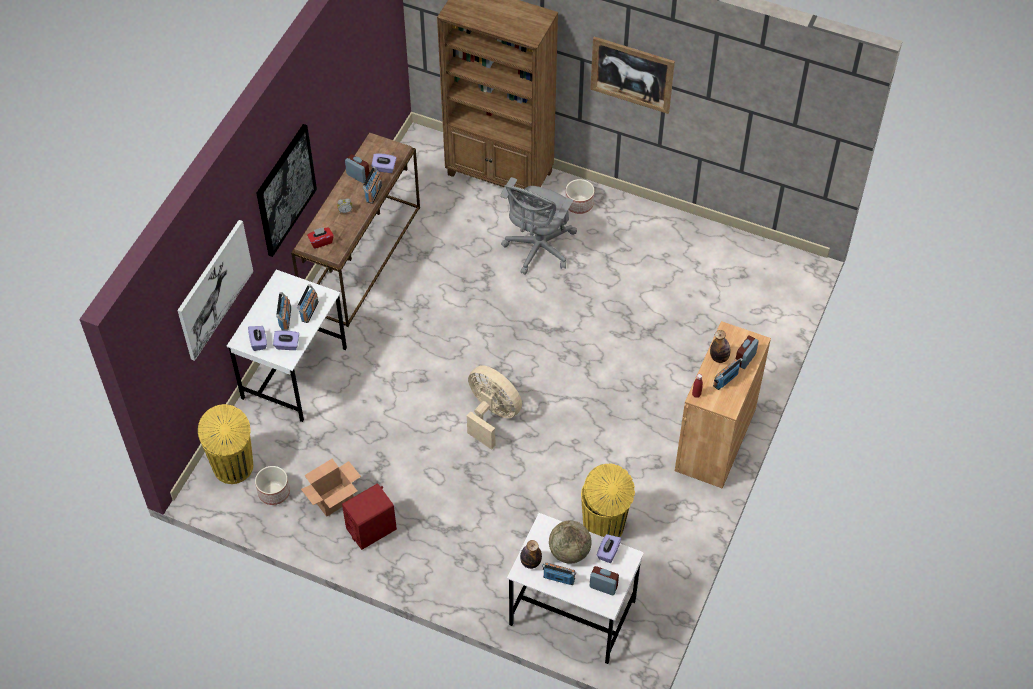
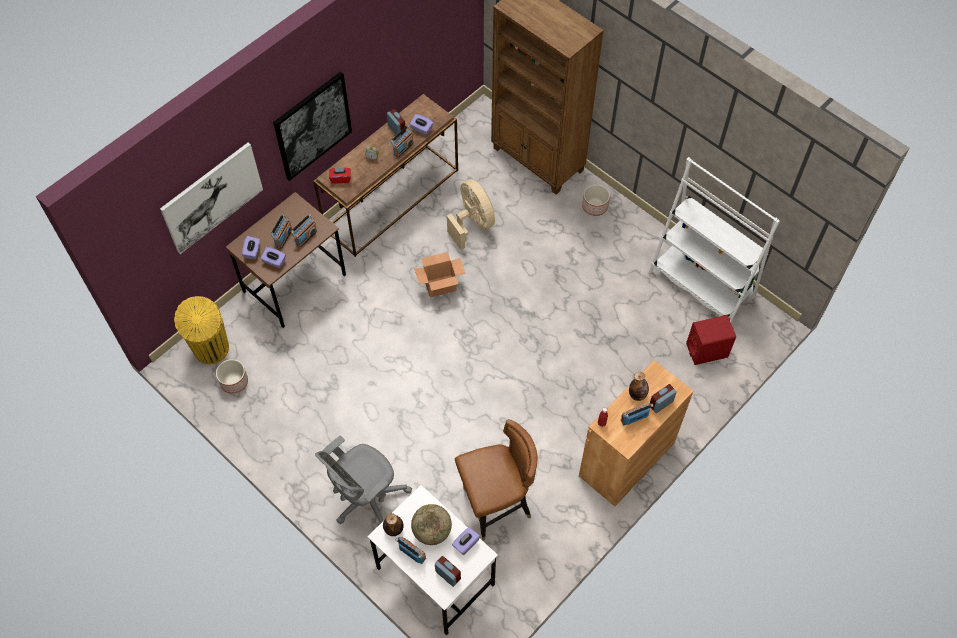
camera: 20 degrees right, 5 degrees up
(294, 373) = (294, 283): white desk -> brown desk
(334, 499) = (279, 404): cardboard box -> cardboard box (440, 286)
(371, 529) = (299, 441): red speaker -> red speaker (707, 350)
(491, 415) = (441, 373): beige fan -> beige fan (472, 224)
(538, 249) = (542, 236): grey office chair -> grey office chair (366, 499)
(604, 526) = (496, 506): yellow trash can -> brown chair
(632, 74) = (658, 106): picture -> none
(719, 250) = (701, 285): none -> white bookcase

